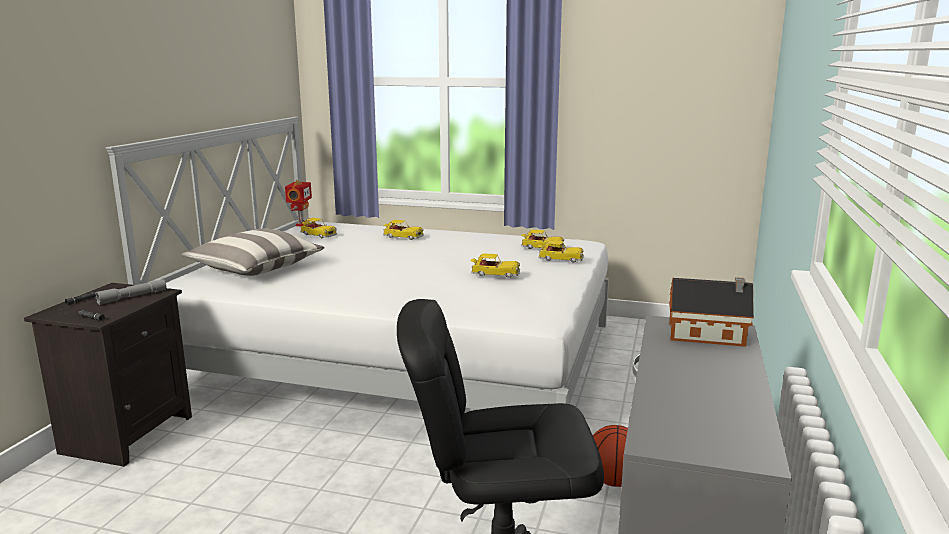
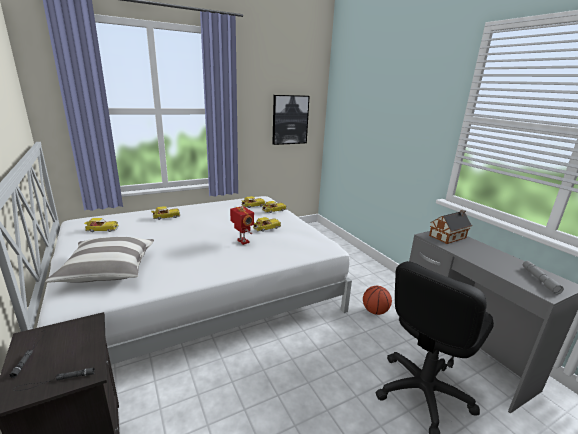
camera: 45 degrees left, 5 degrees up
(132, 297) = (72, 337): grey flashlight -> grey flashlight (539, 280)
(301, 224) = (69, 224): toy robot -> toy robot (242, 241)
(680, 101) = (290, 120): none -> picture

